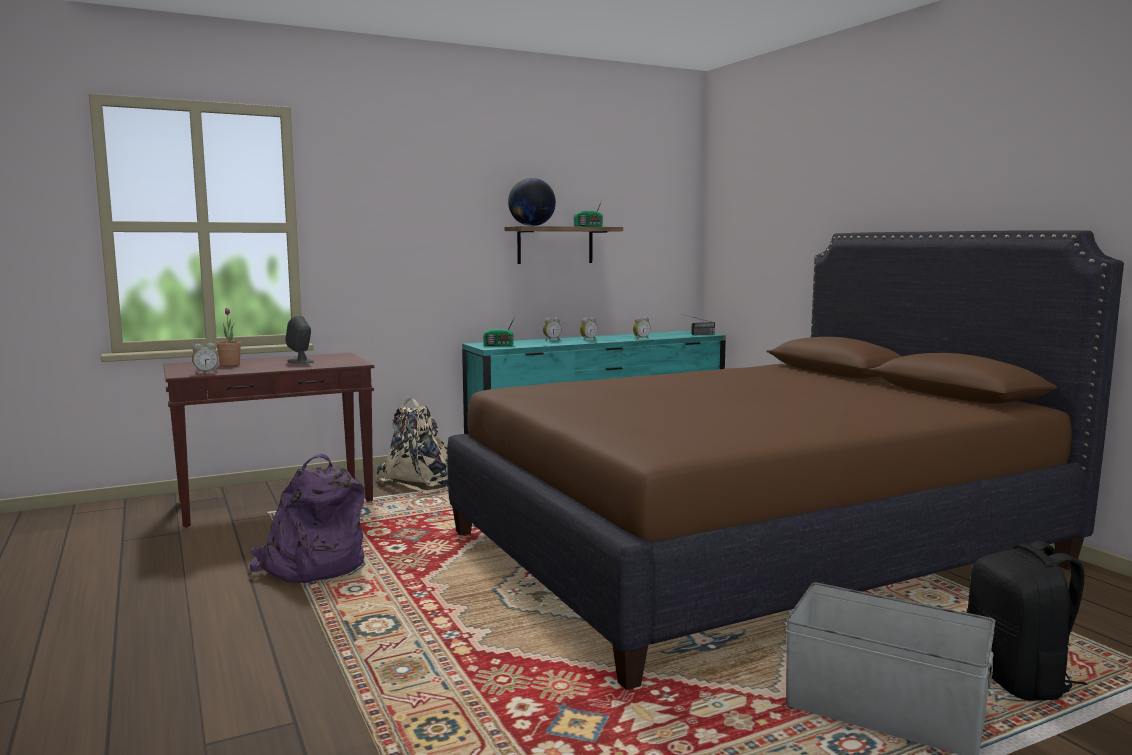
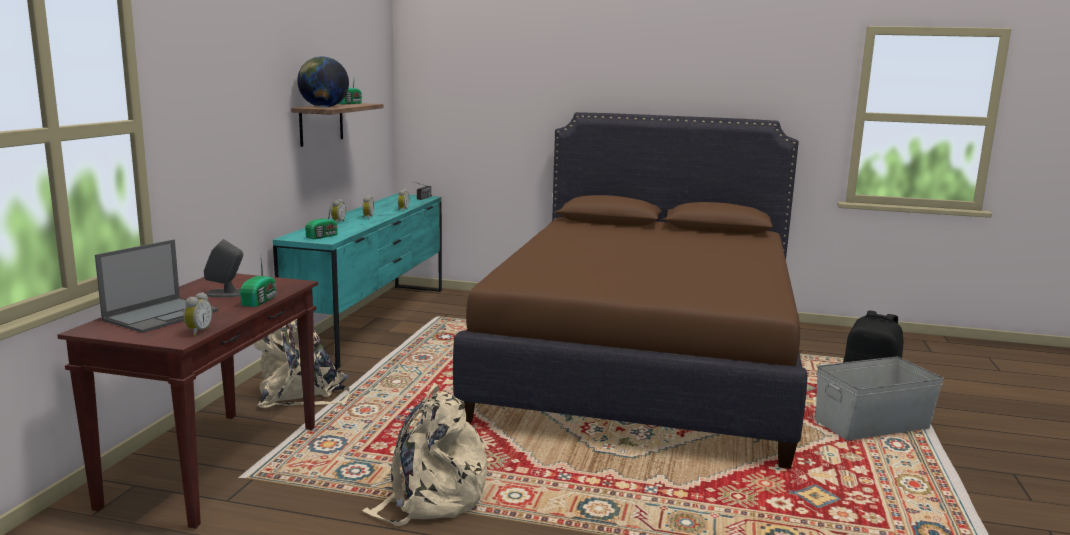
camera: 50 degrees left, 5 degrees up
(230, 364) = (162, 315): potted plant -> laptop
(297, 367) = (260, 301): none -> radio
(312, 566) = (431, 498): purple backpack -> beige backpack

